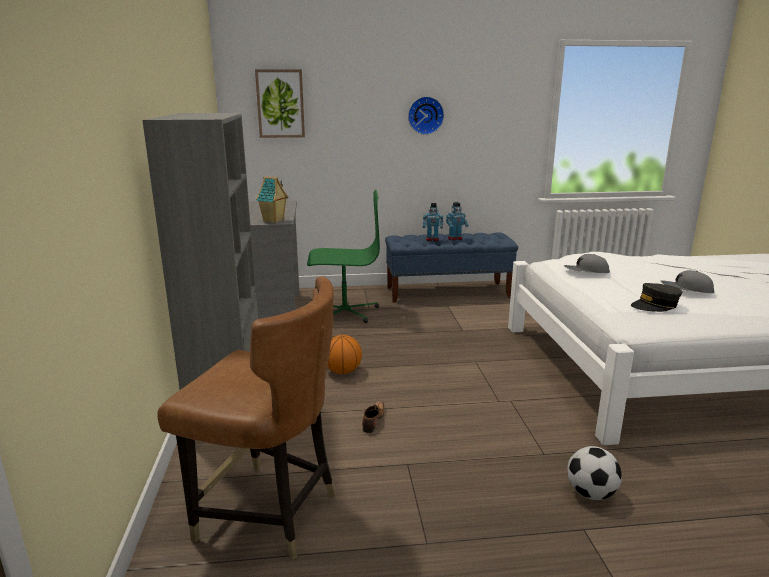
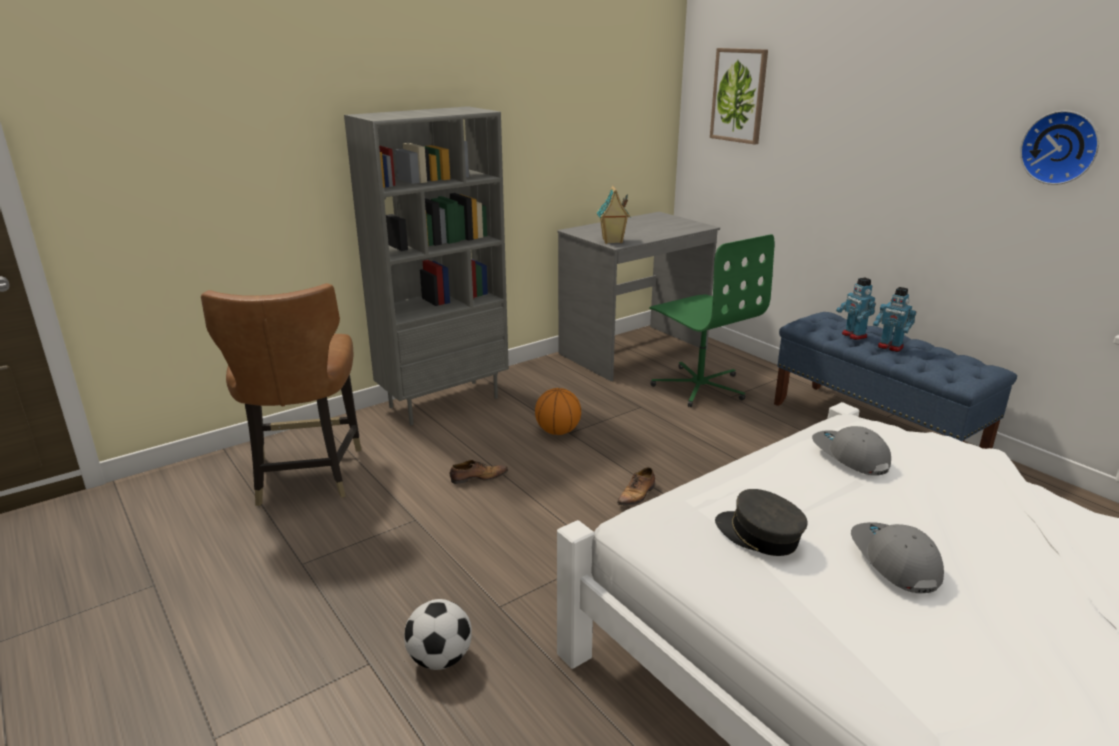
camera: 60 degrees right, 5 degrees up
(425, 115) = (923, 133): wall clock -> wall clock (1060, 147)
(453, 370) = (637, 495): none -> shoe

